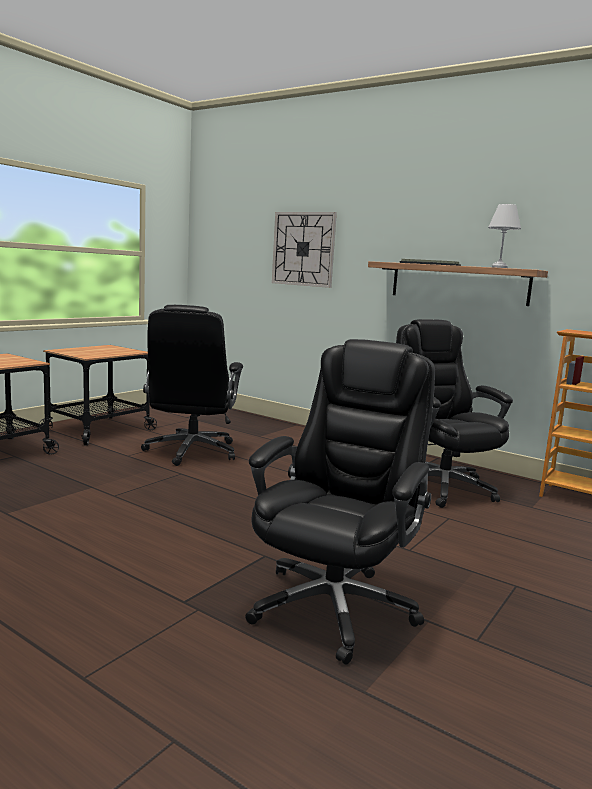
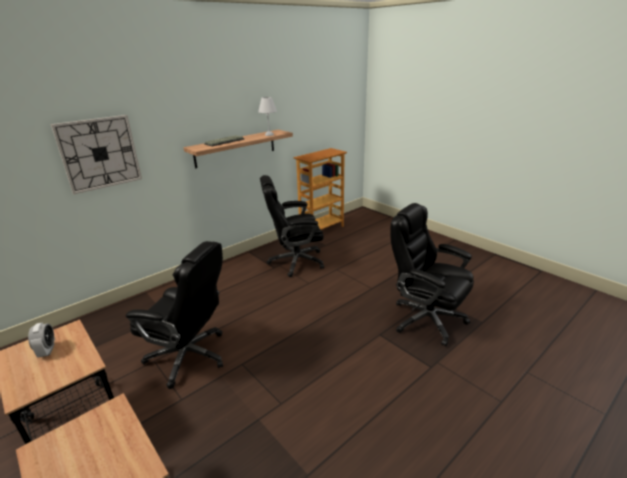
camera: 75 degrees left, 15 degrees up
(110, 350) = (47, 350): none -> alarm clock

